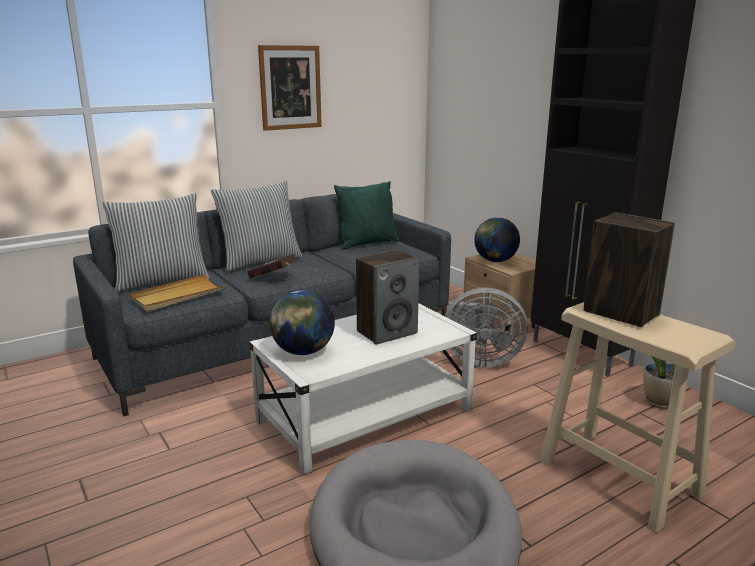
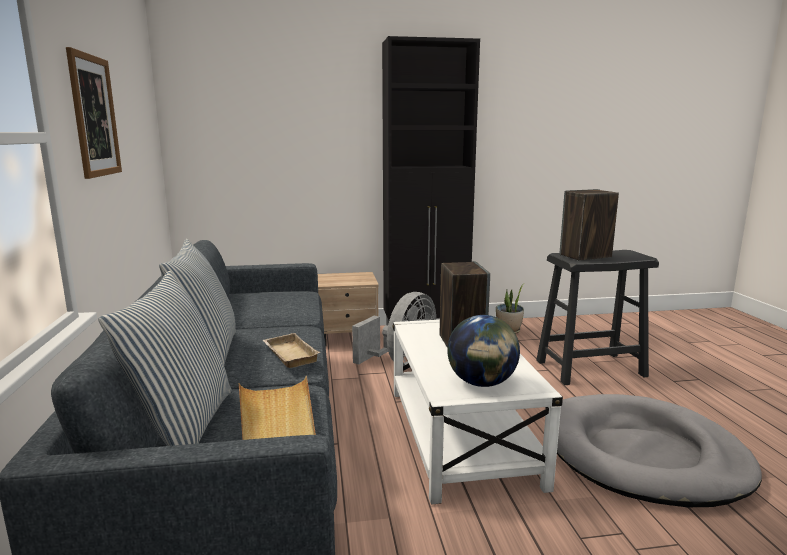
camera: 65 degrees left, 5 degrees down
(274, 278) = (288, 355): red book -> beige tray
(367, 244) = (241, 301): green pillow -> none
(495, 261) = (339, 281): globe -> none
(618, 477) = (589, 368): beige stool -> black stool

